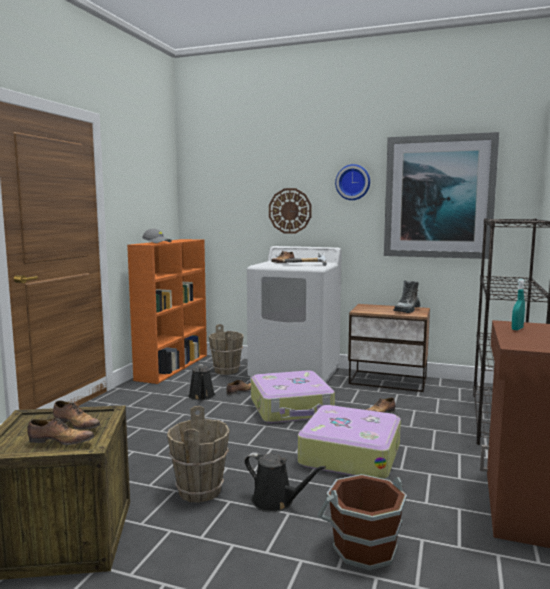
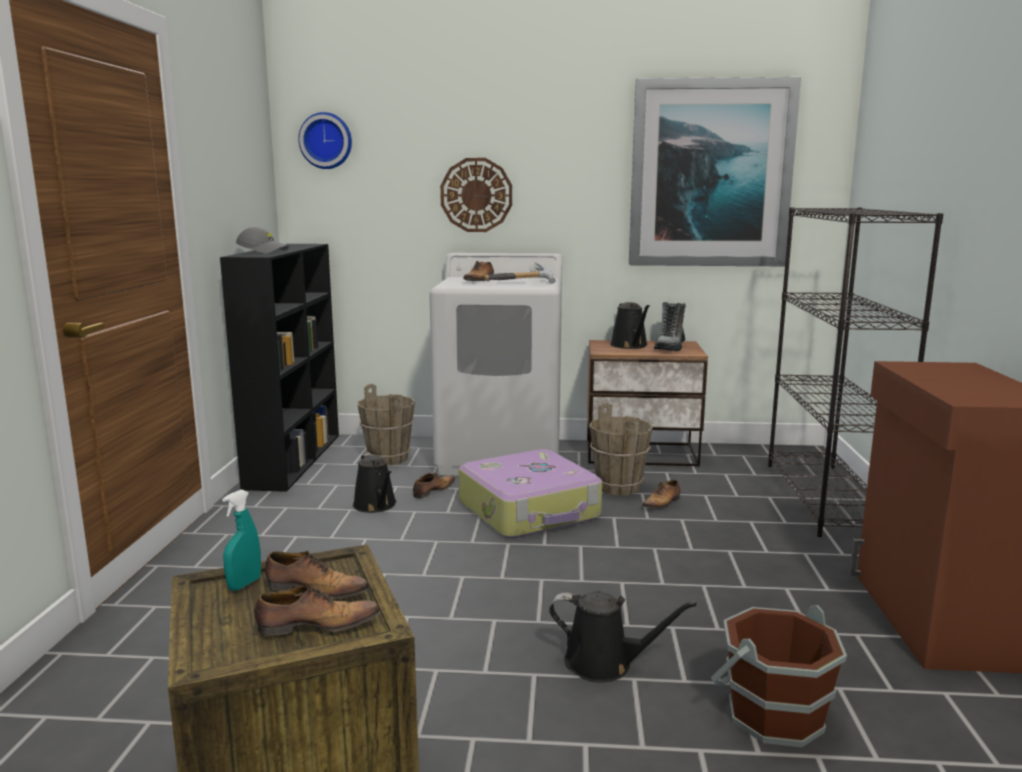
camera: 15 degrees left, 5 degrees up
(173, 367) = (294, 459): orange bookcase -> black bookcase
(200, 491) = (478, 664): brown bucket -> brown bucket (619, 487)
(349, 454) = (661, 573): suitcase -> none
(353, 182) = (579, 149): wall clock -> wall clock (326, 141)
(381, 308) = (630, 346): none -> black watering can
(517, 329) = (927, 373): turquoise spray bottle -> turquoise spray bottle (244, 584)

